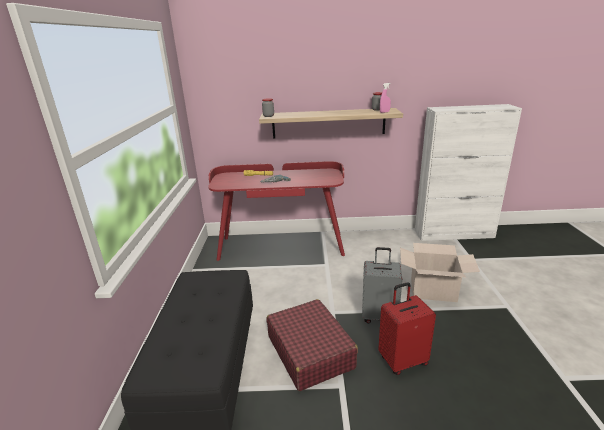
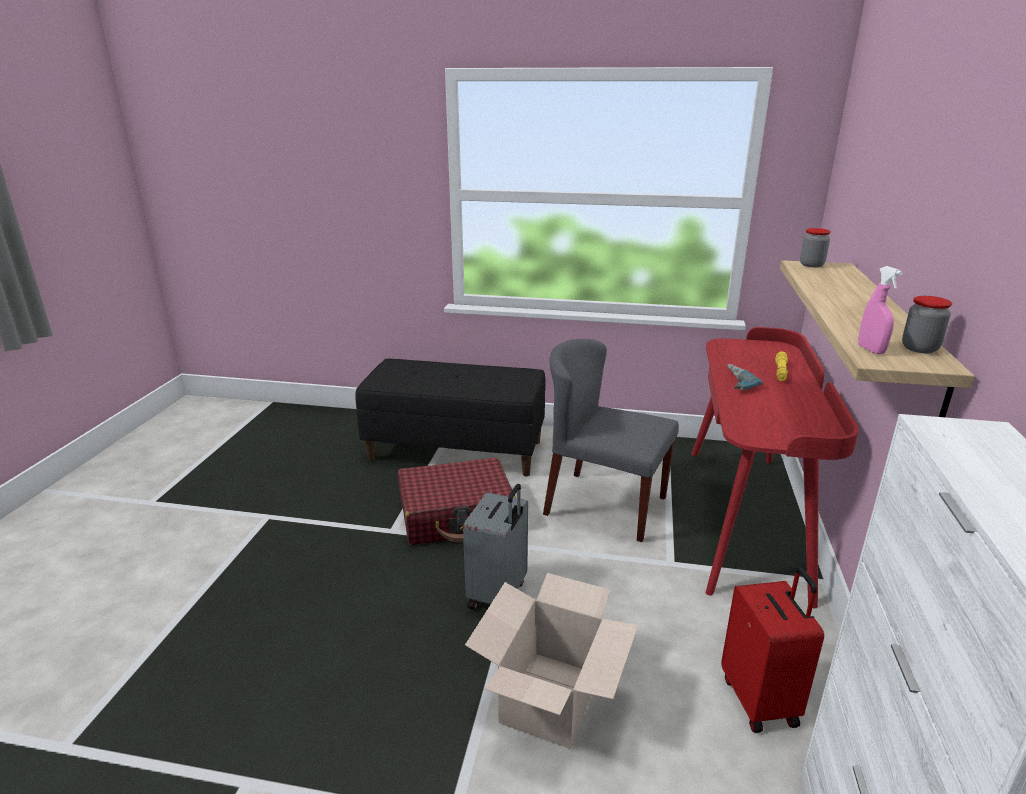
camera: 100 degrees right, 0 degrees up
(280, 287) = (604, 505): none -> grey chair
(402, 360) = (399, 592): red suitcase -> red suitcase (761, 700)

